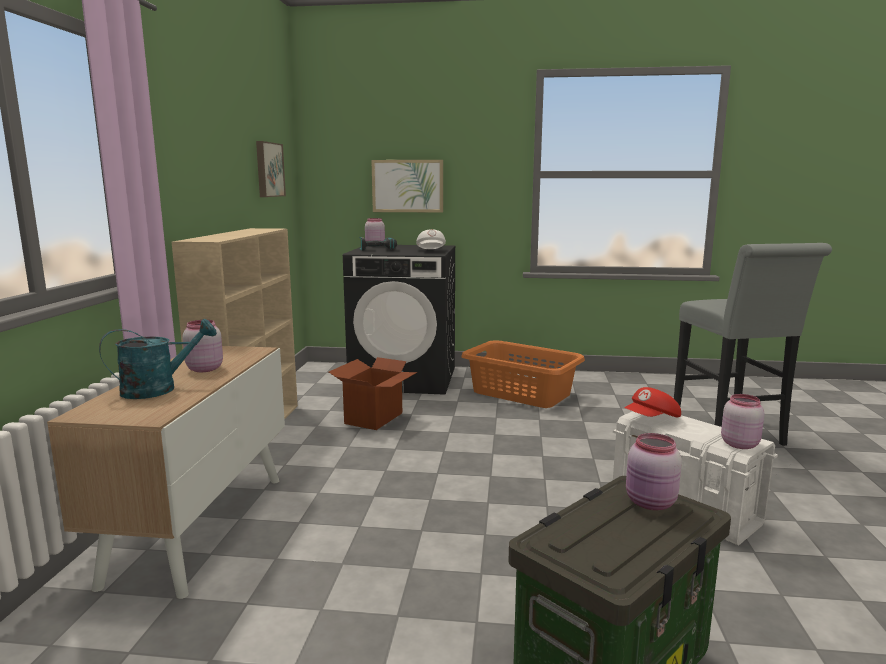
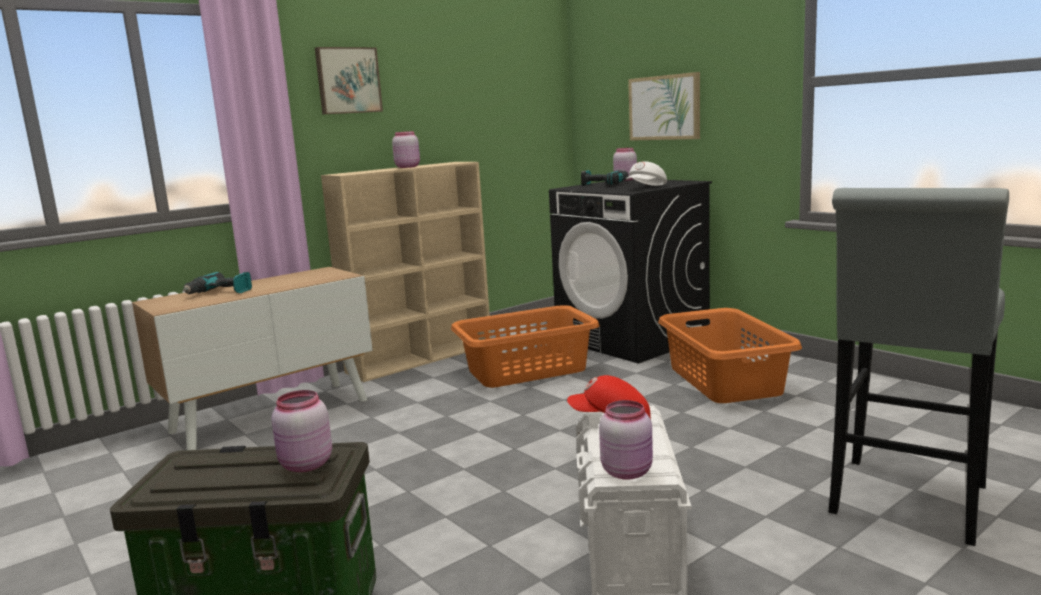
camera: 45 degrees right, 0 degrees up
(159, 389) = (220, 293): turquoise watering can -> power drill
(204, 369) = (277, 284): pink jar -> pink jar (407, 167)
(268, 169) = (504, 100): picture -> picture (348, 80)
(374, 418) = (527, 370): cardboard box -> orange laundry basket

